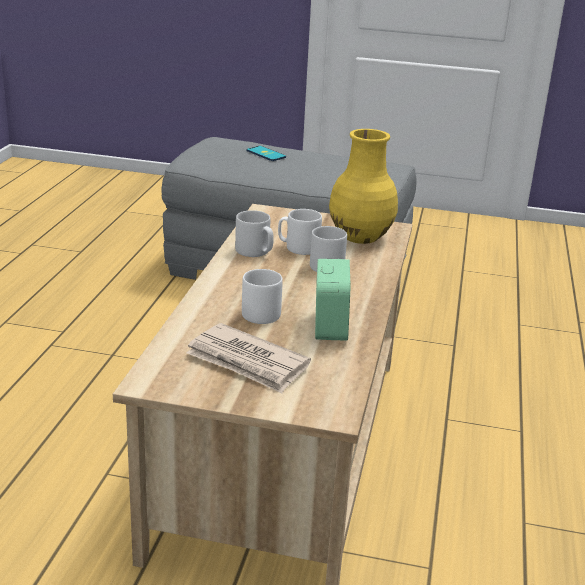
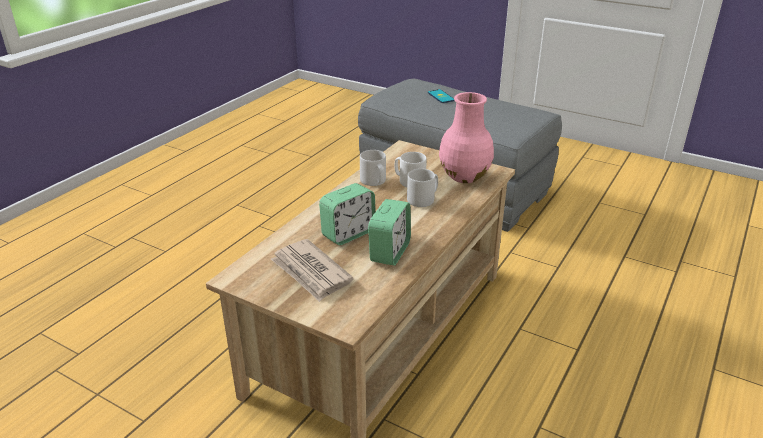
camera: 20 degrees right, 5 degrees up
(264, 313) = (348, 234): white mug -> alarm clock
(360, 237) = (464, 177): yellow vase -> pink vase

